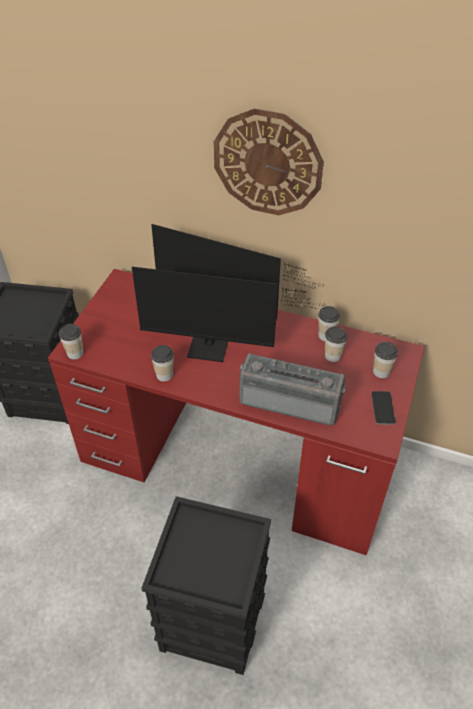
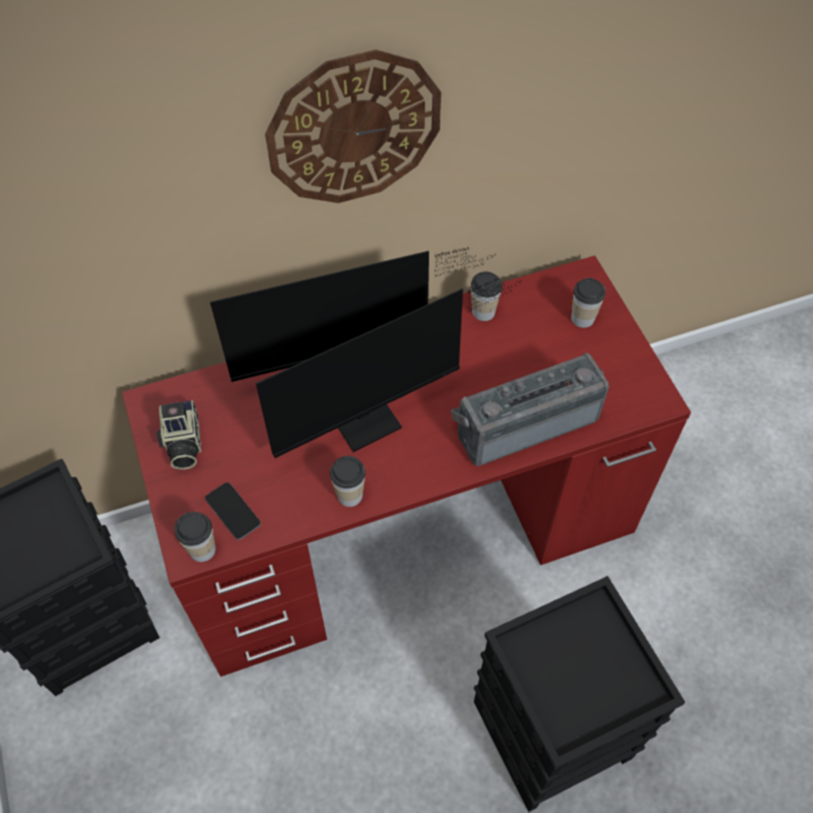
camera: 40 degrees left, 10 degrees up
(115, 304) = (182, 443): none -> camera
(332, 356) = (515, 333): cup -> none
(383, 408) = (624, 362): phone -> phone (233, 511)

